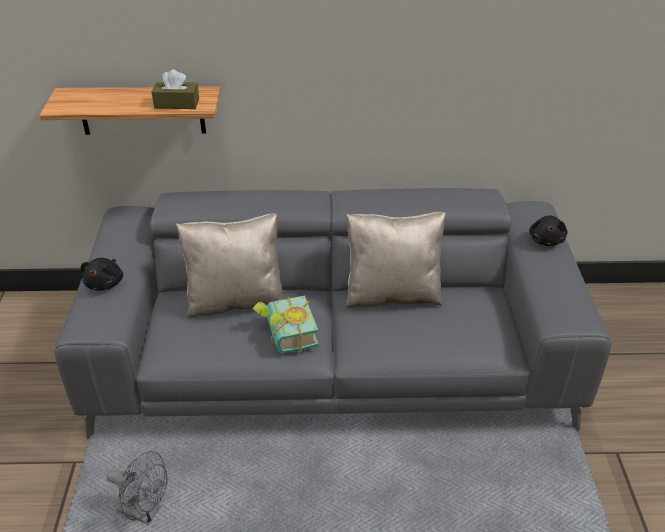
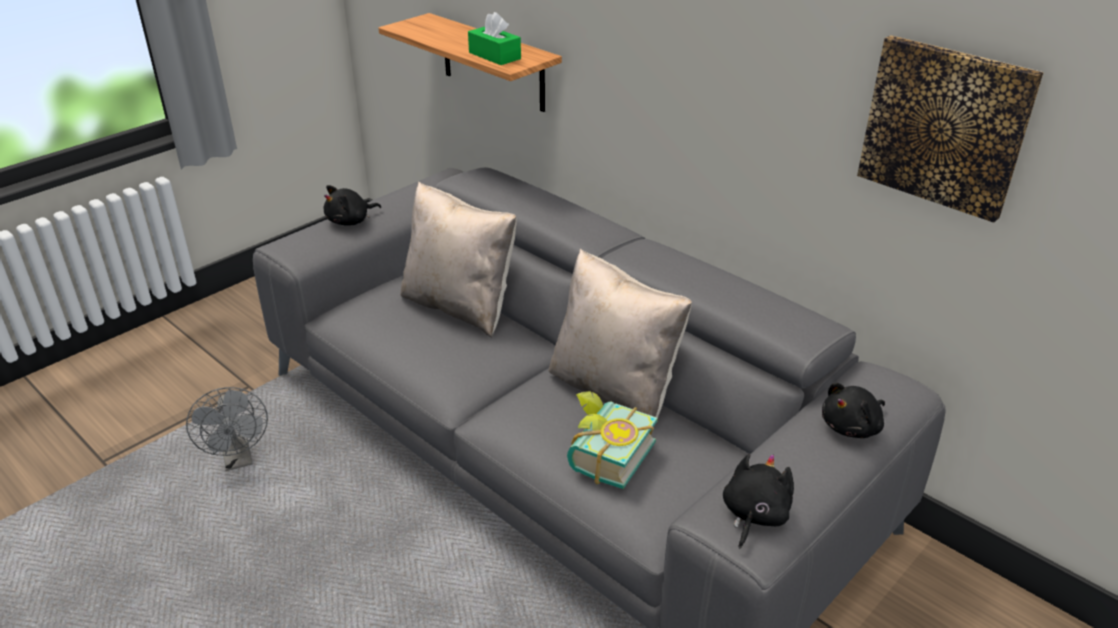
camera: 45 degrees right, 5 degrees down
(177, 103) = (494, 56): brown tissue box -> green tissue box
(285, 336) = (452, 361): book -> book (603, 455)
(534, 52) = (945, 126): none -> picture
(570, 308) = (753, 515): none -> black plush toy

